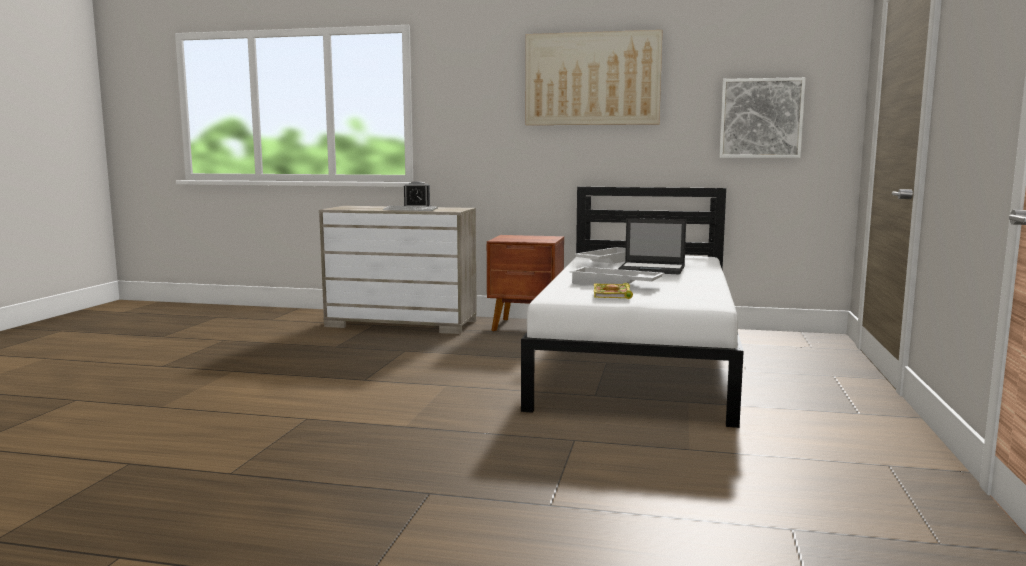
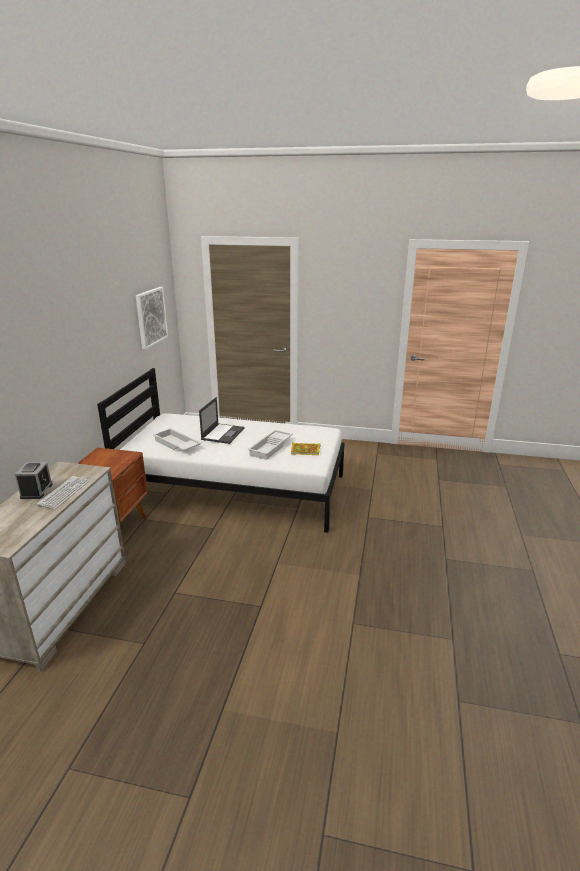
camera: 90 degrees left, 15 degrees up
(592, 79) = (81, 311): picture -> none

